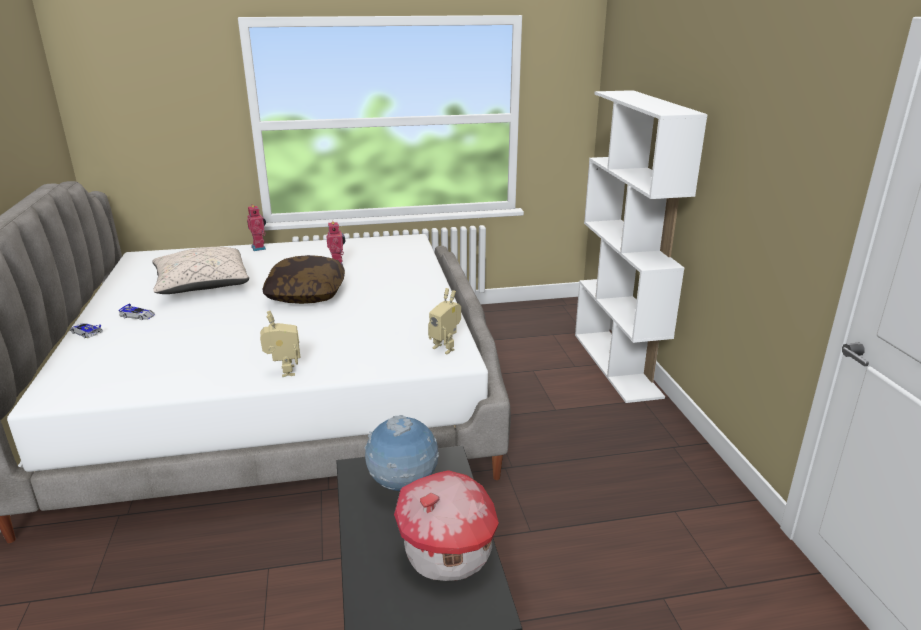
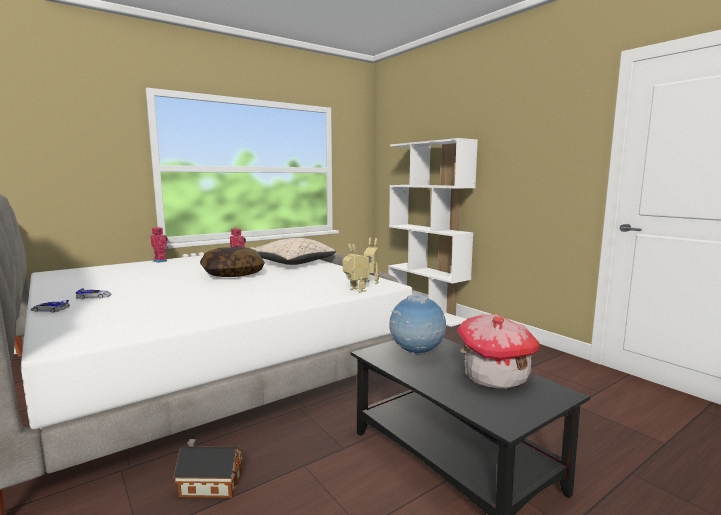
camera: 25 degrees left, 15 degrees down
(174, 558) = (209, 484): none -> toy house
(202, 286) = (136, 279): beige pillow -> beige pillow (293, 264)
(284, 371) = (271, 304): toy robot -> toy robot (355, 291)

